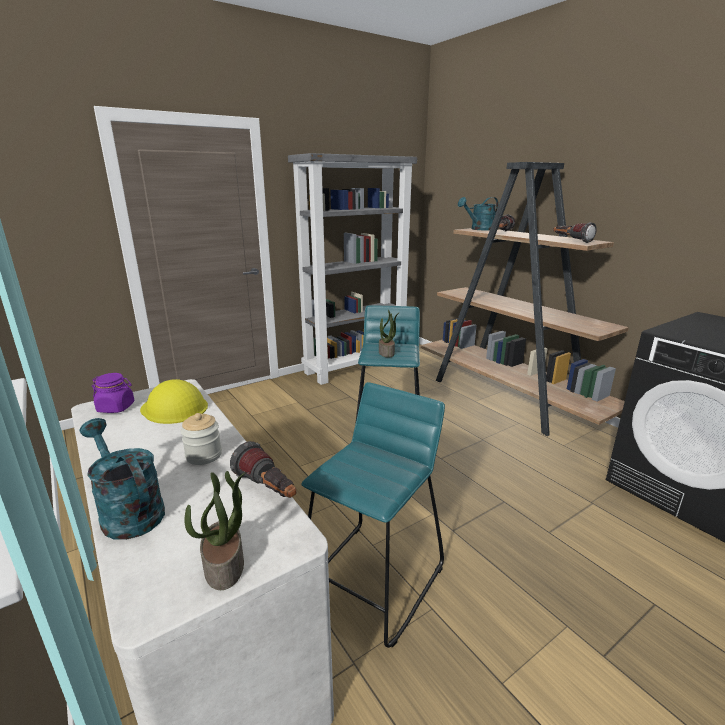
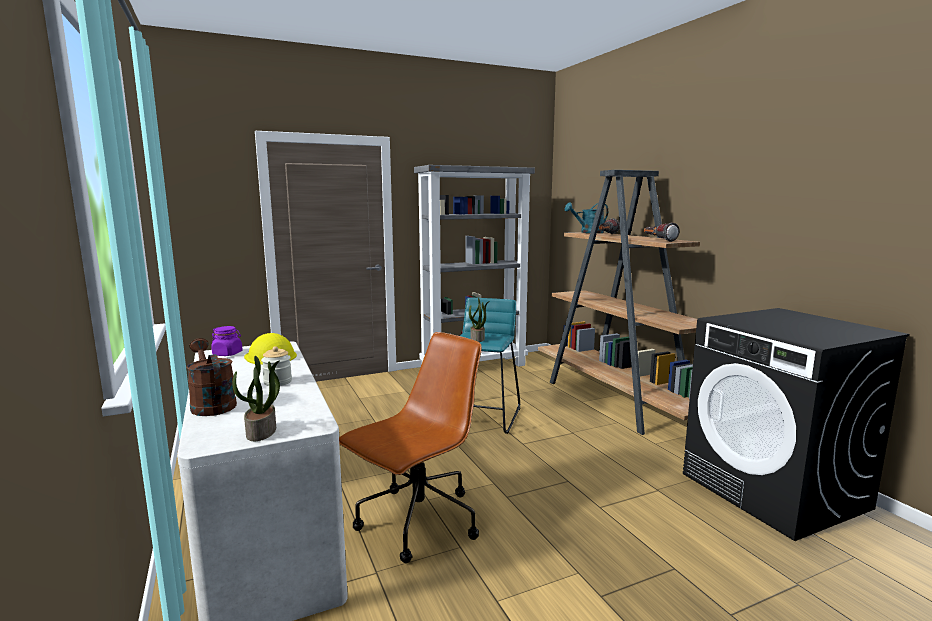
camera: 10 degrees right, 10 degrees down
(128, 511) = (211, 404): turquoise watering can -> brown watering can
(268, 490) = (313, 401): flashlight -> none
(373, 580) = (417, 523): turquoise stool -> brown office chair

